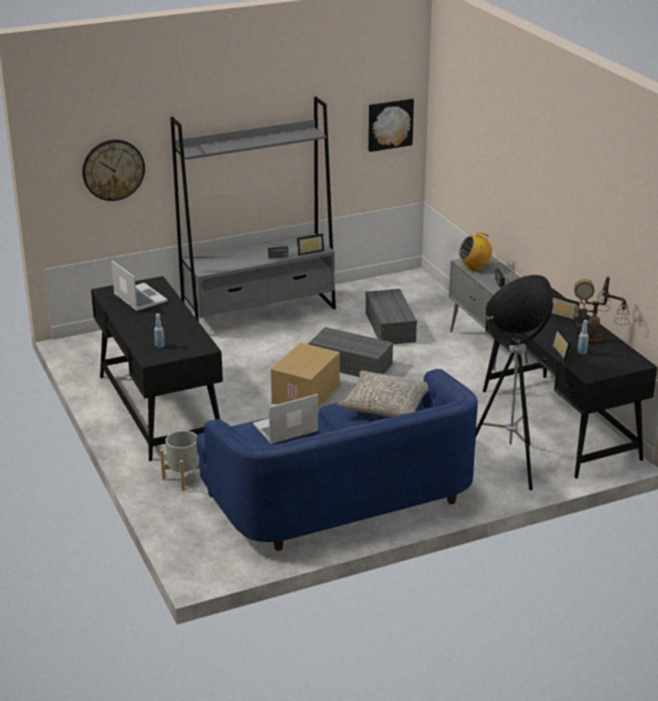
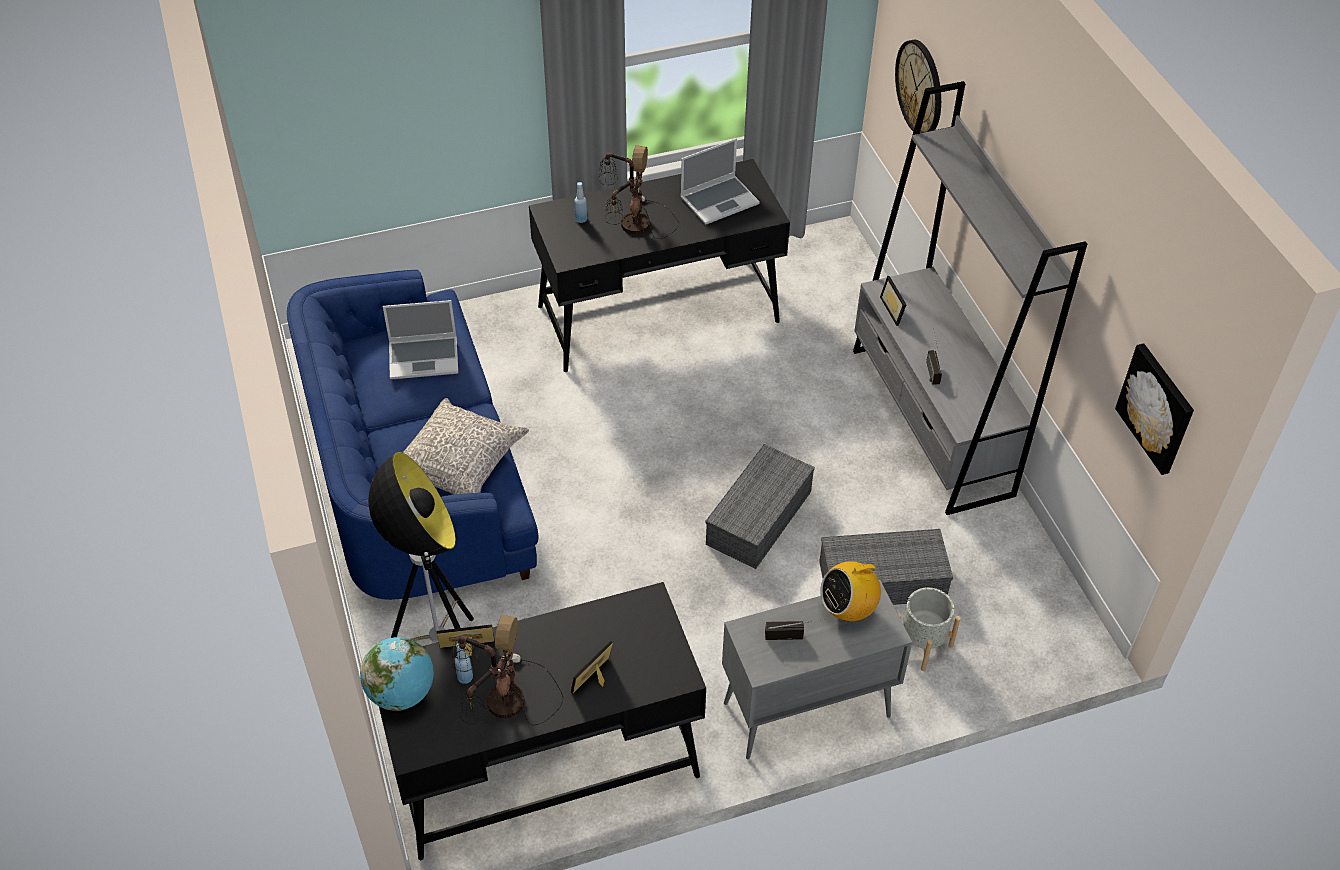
camera: 95 degrees right, 20 degrees up
(167, 326) = (633, 226): none -> table lamp
(184, 478) = (494, 335): grey planter -> grey planter (921, 644)
(285, 429) = (425, 358): laptop -> laptop turned 105 degrees clockwise
(306, 395) = (675, 460): cardboard box -> none
(309, 251) = (954, 411): picture frame -> picture frame (895, 310)
(474, 267) = (848, 609): radio -> radio turned 105 degrees counterclockwise
(603, 370) = (402, 693): none -> globe

